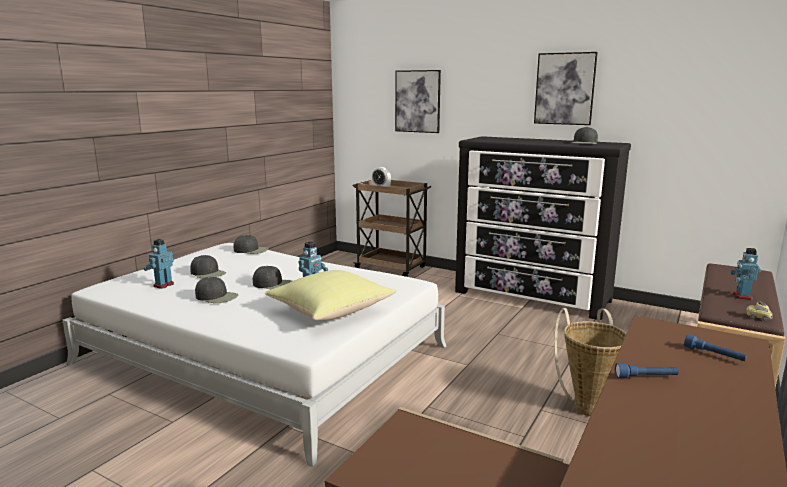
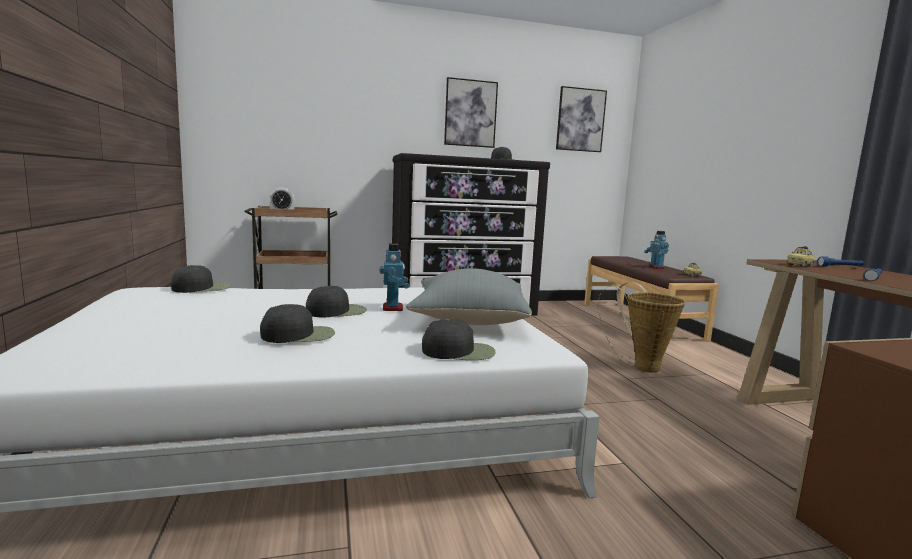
camera: 45 degrees left, 5 degrees down
(163, 285) = (153, 343): toy robot -> none
(208, 273) = (202, 317): black cap -> black cap (459, 351)
(331, 311) = (468, 320): yellow pillow -> grey pillow
(417, 101) = (312, 115): picture -> picture (580, 120)
(654, 339) = (800, 265): none -> toy car

